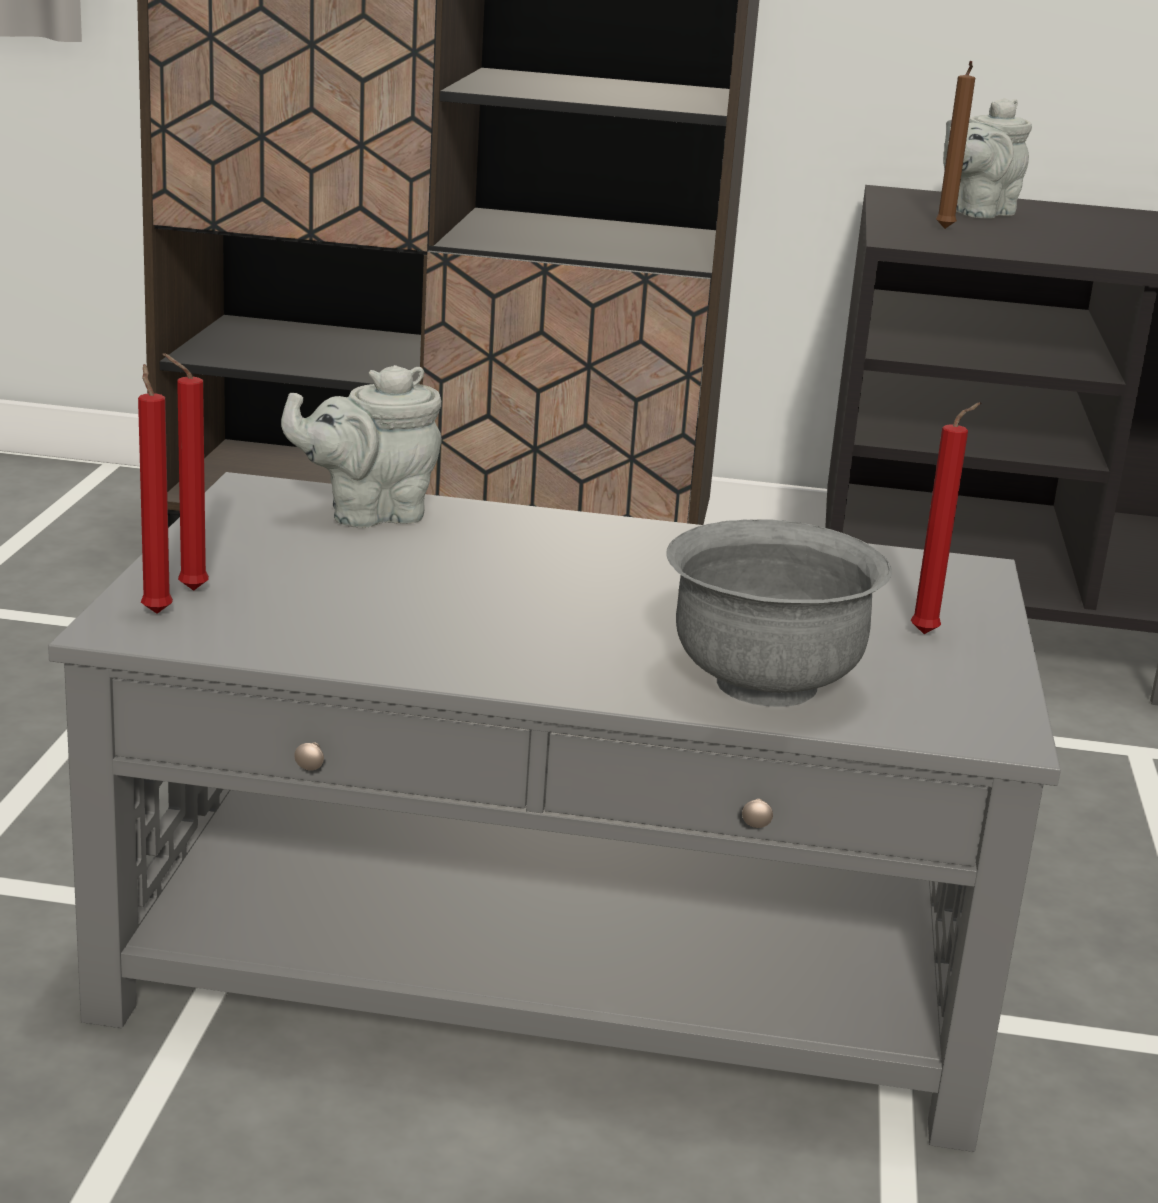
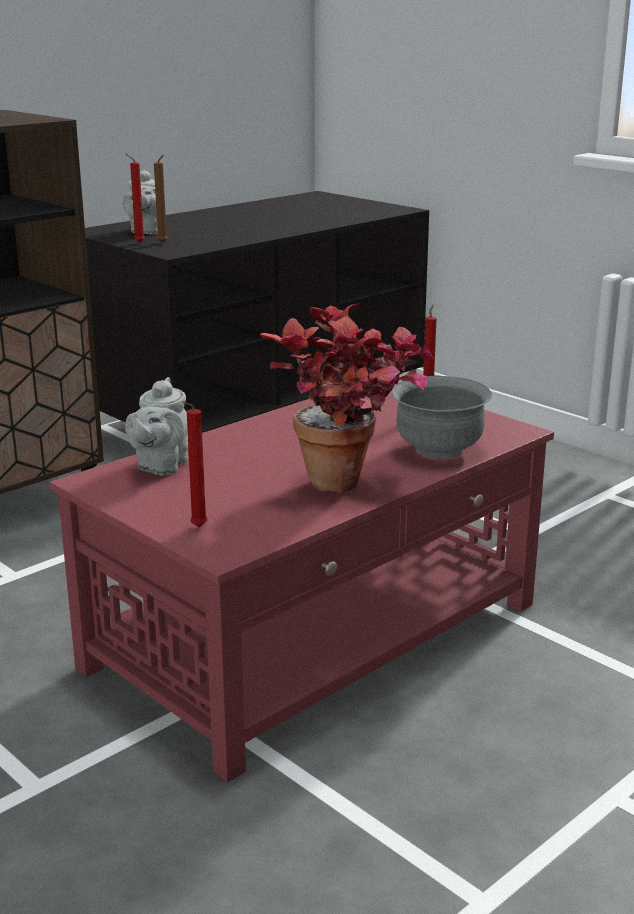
camera: 50 degrees left, 0 degrees up
(156, 611) = (213, 541): red candle -> red candle (138, 242)
(480, 654) = (349, 489): none -> potted plant
(558, 950) = (317, 635): grey coffee table -> red coffee table

